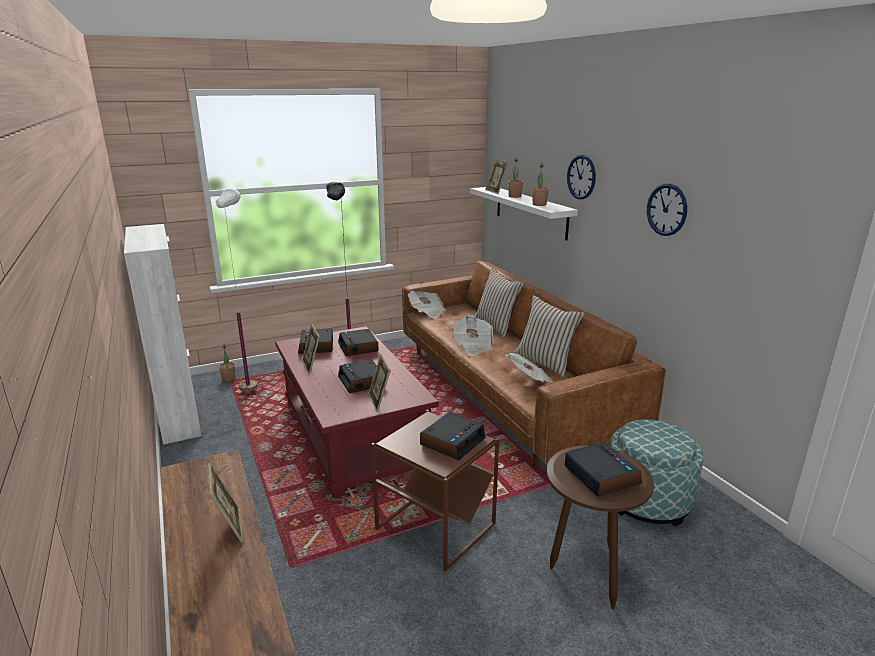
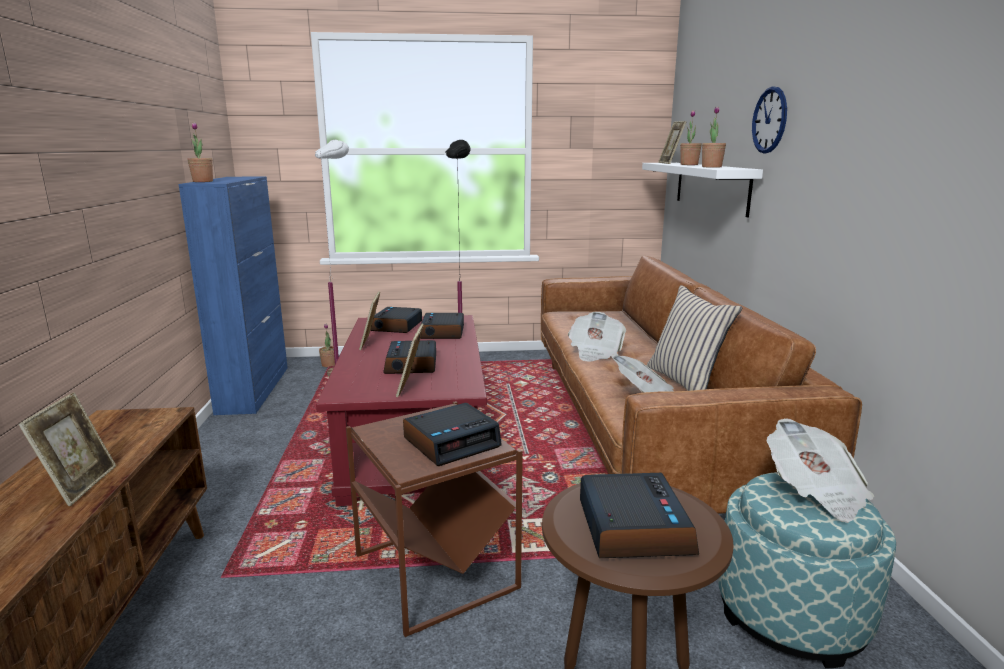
camera: 20 degrees right, 5 degrees down
(136, 245) = (203, 181): none -> potted plant
(179, 413) = (254, 389): white cabinet -> blue cabinet
(427, 312) = (565, 313): newspaper -> newspaper (815, 492)
(496, 326) = (645, 336): beige pillow -> none
(666, 209) = (880, 137): wall clock -> none

